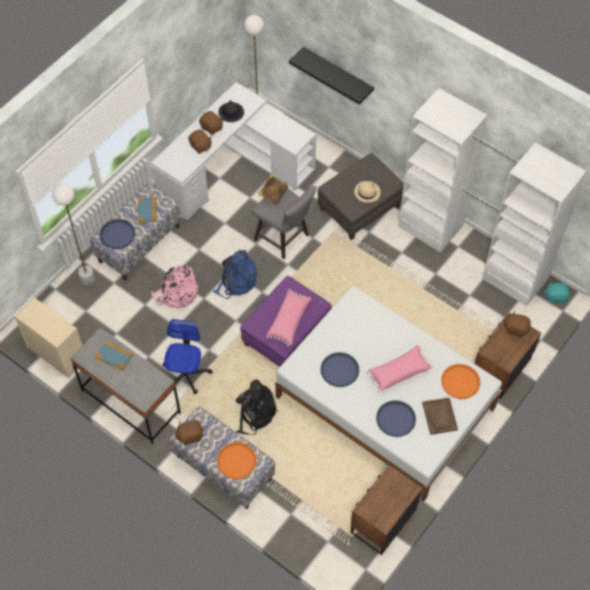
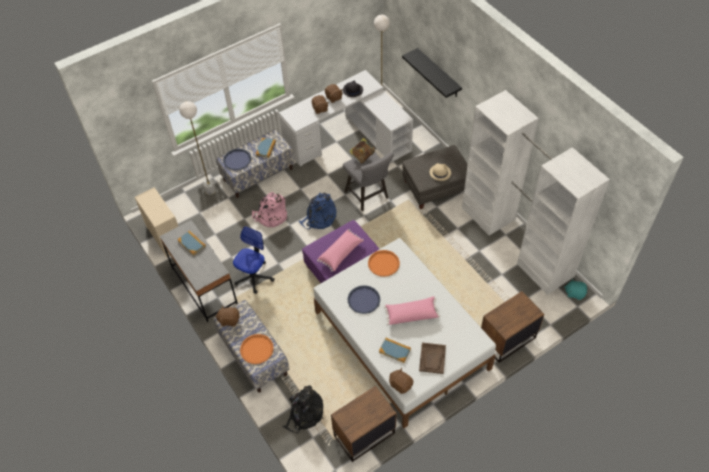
camera: 20 degrees right, 5 degrees down
(255, 413) = (294, 320): black backpack -> black backpack (304, 414)
(395, 419) = (394, 350): blue tray -> book
(460, 382) = (460, 335): orange tray -> orange tray (383, 263)
(515, 328) = (523, 305): brown plush toy -> brown plush toy (400, 384)

